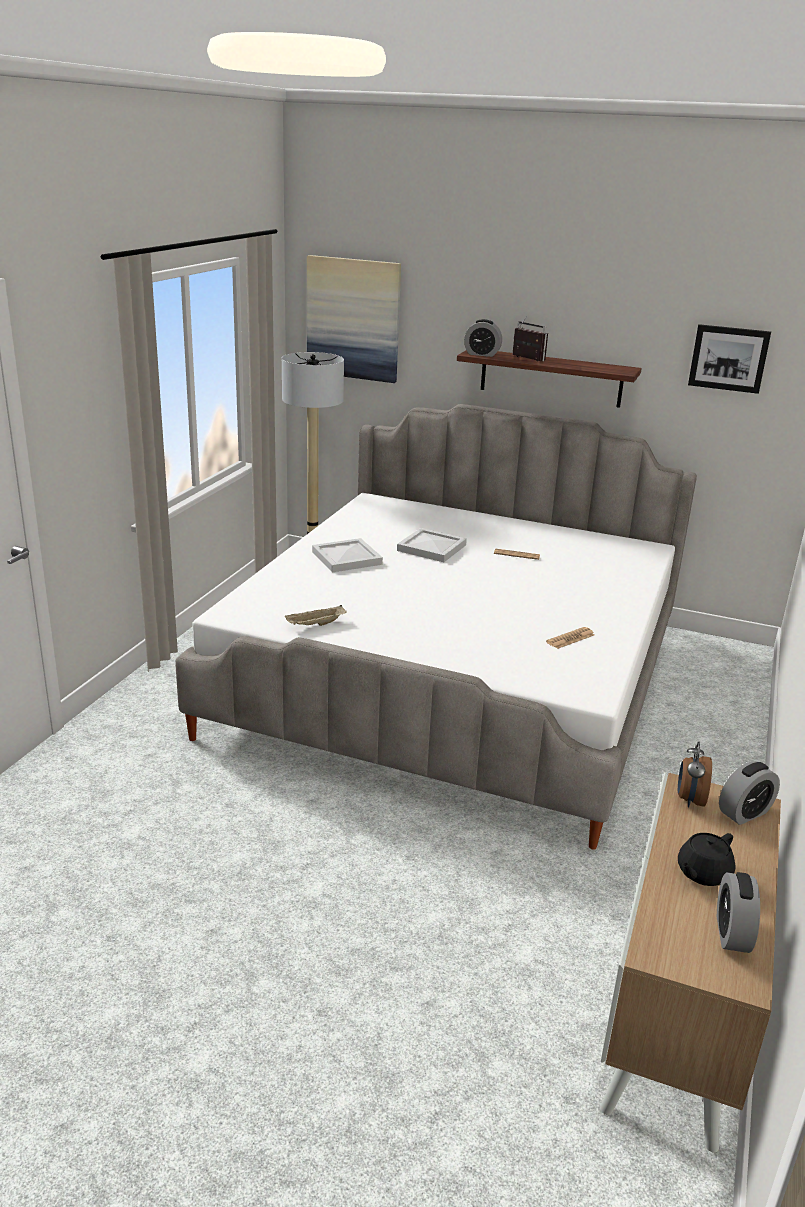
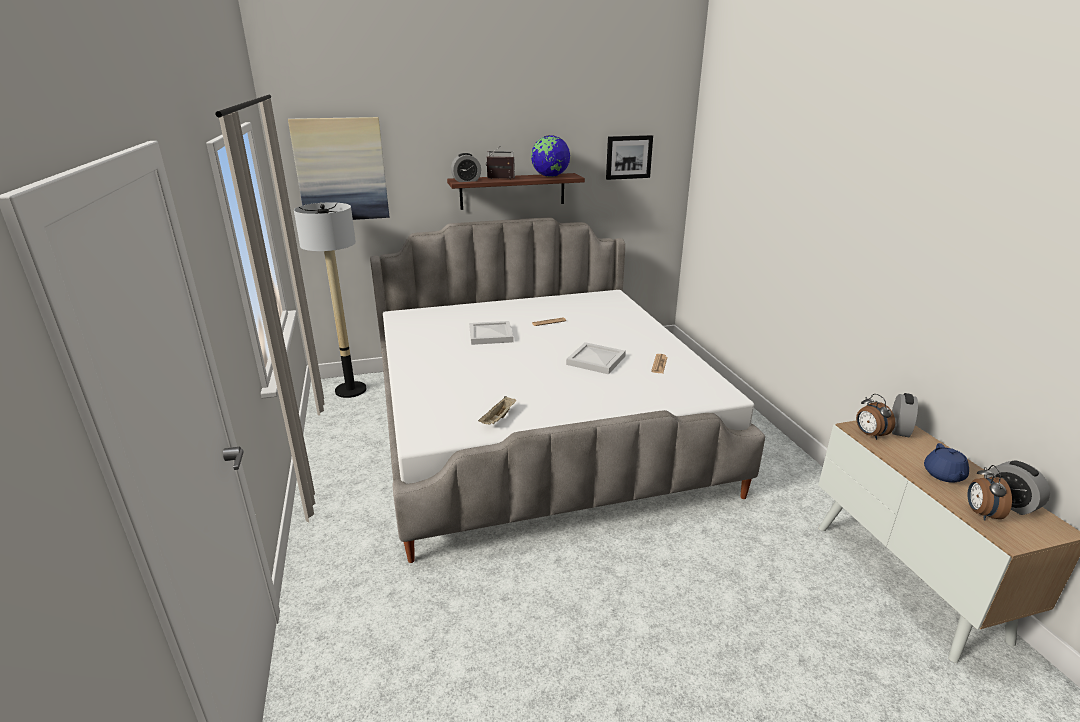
camera: 35 degrees left, 0 degrees up
(347, 557) = (445, 361): white tray -> white tray (595, 360)
(594, 367) = (550, 176): none -> globe
(669, 920) = (980, 513): none -> alarm clock
(702, 873) = (943, 475): black teapot -> blue teapot

